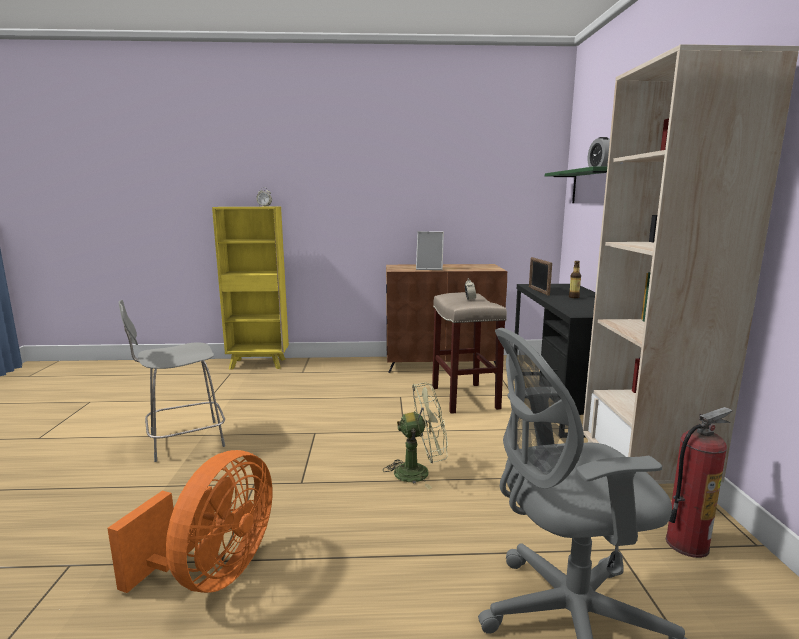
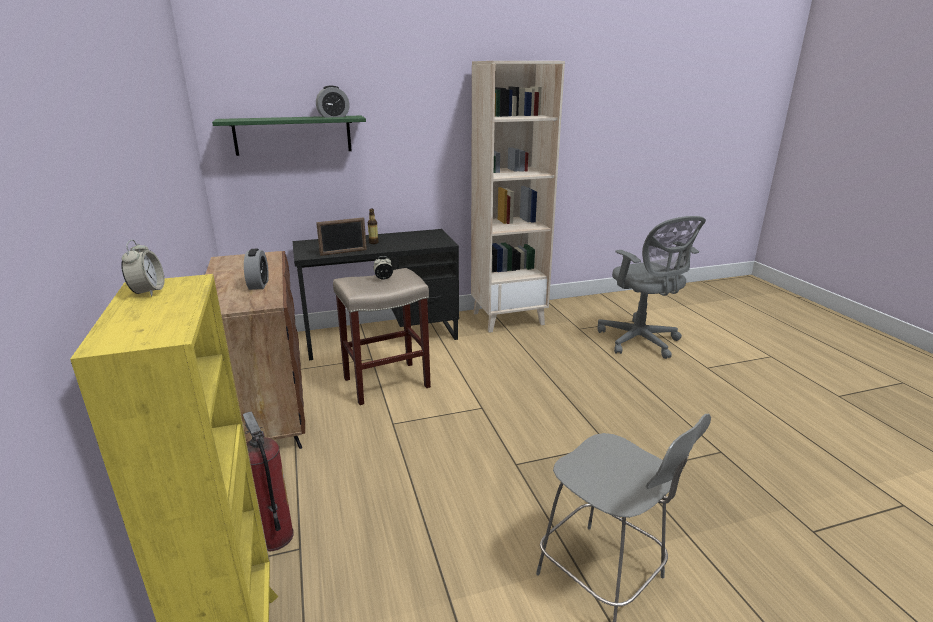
camera: 105 degrees left, 10 degrees up
(213, 573) = (733, 450): orange fan -> none
(419, 472) = (548, 390): green fan -> none
(430, 268) = (258, 284): picture frame -> alarm clock
(687, 543) = (559, 314): fire extinguisher -> fire extinguisher (274, 537)

